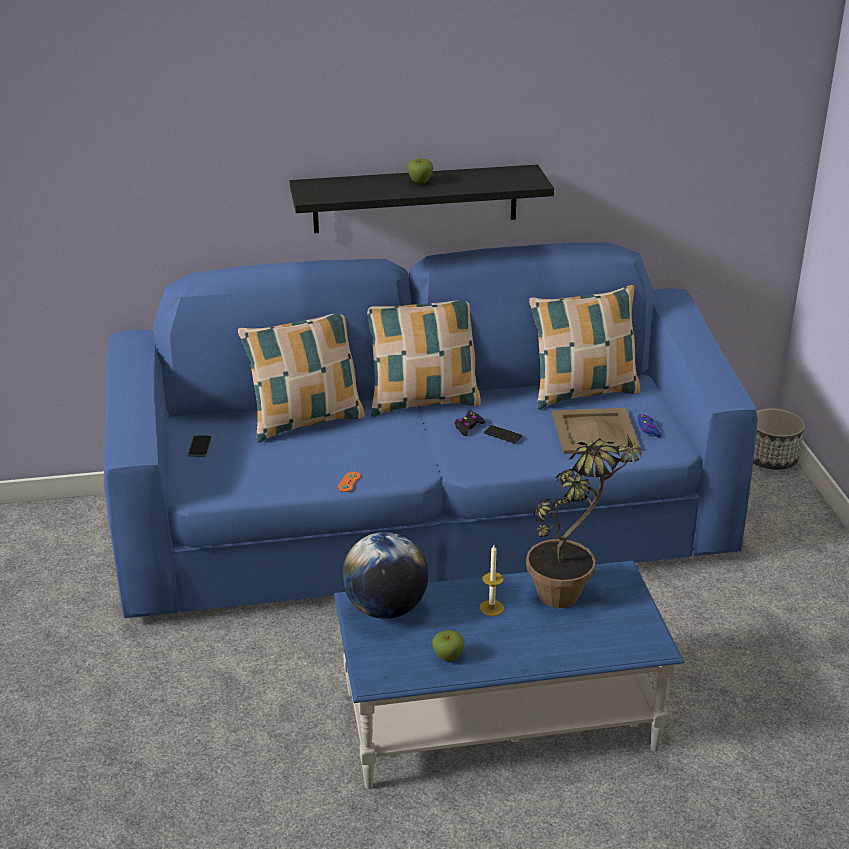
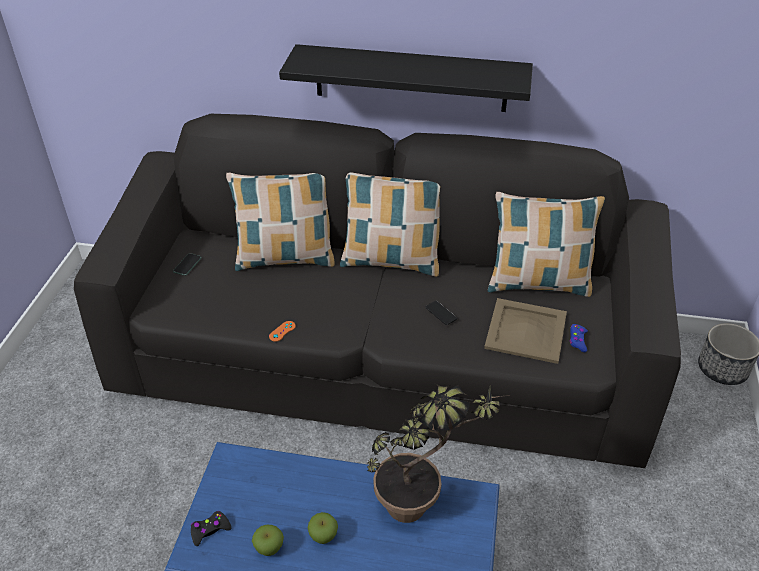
camera: 20 degrees right, 10 degrees up
(385, 608) = (247, 473): globe -> none
(420, 182) = (407, 65): apple -> apple (323, 536)
(426, 527) = (381, 363): blue sofa -> black sofa
(468, 427) = (414, 297): black game controller -> black game controller (210, 530)
(491, 608) = (338, 502): candle -> none

